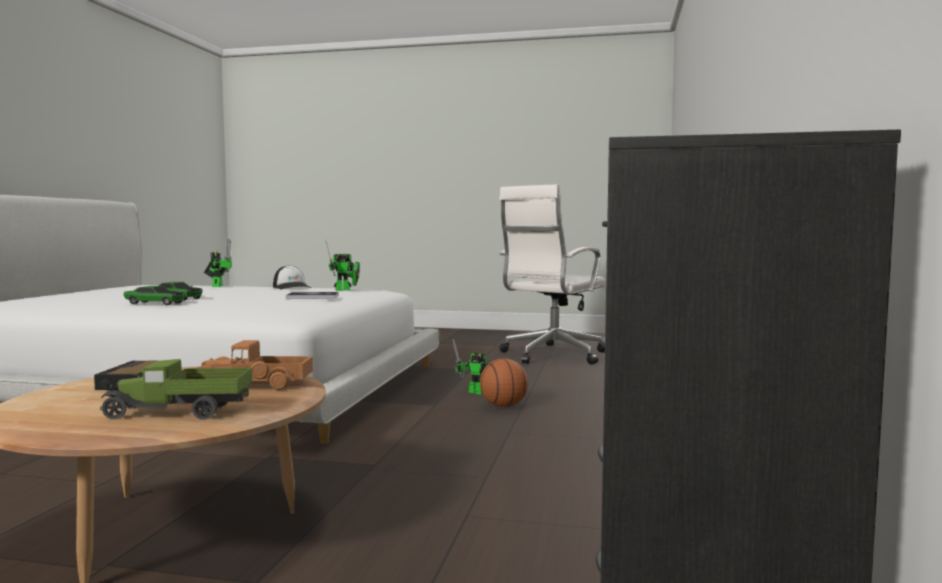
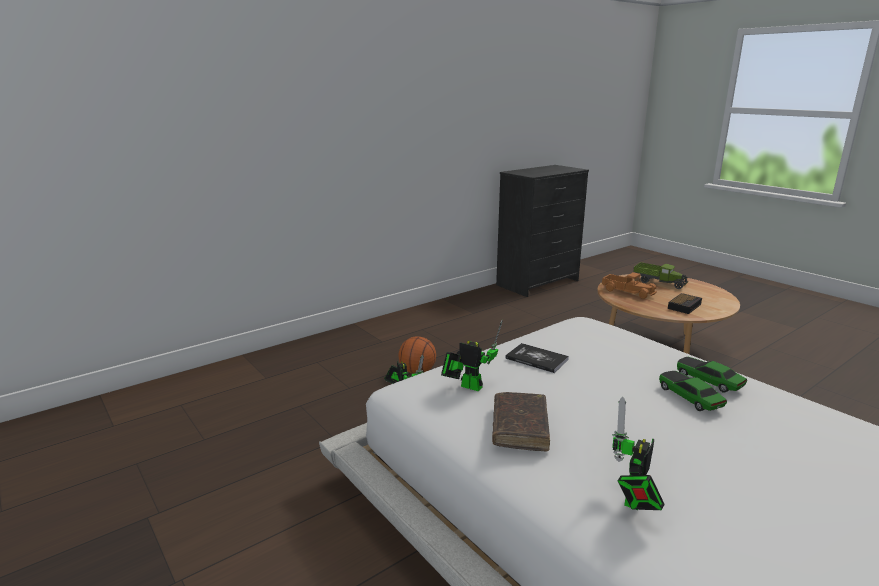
camera: 140 degrees left, 15 degrees up
(292, 287) = (520, 428): cap -> brown book
(551, 355) = (192, 441): white office chair -> none

